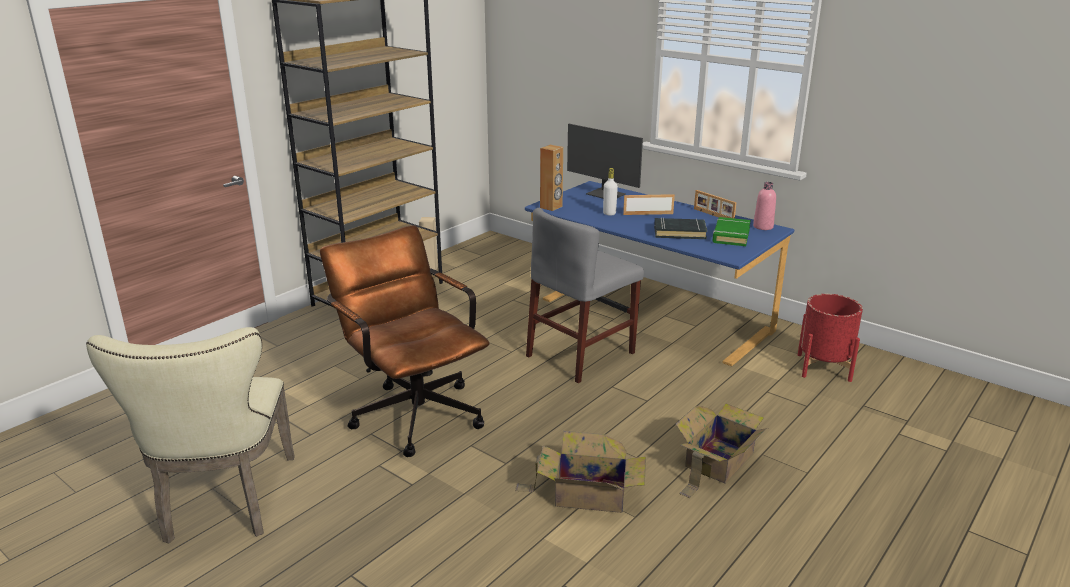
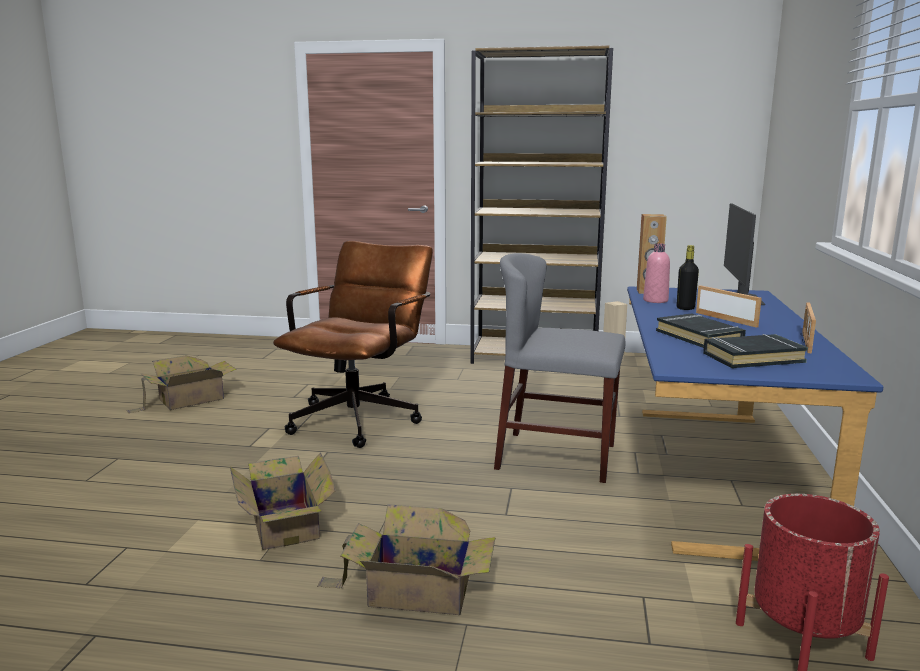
camera: 60 degrees right, 10 degrees down
(225, 504) = (188, 400): beige chair -> cardboard box
(609, 213) = (685, 308): white bottle -> black bottle
(731, 235) = (752, 357): green book -> black book
(763, 227) = (835, 368): pink bottle -> pink bottle (655, 300)

